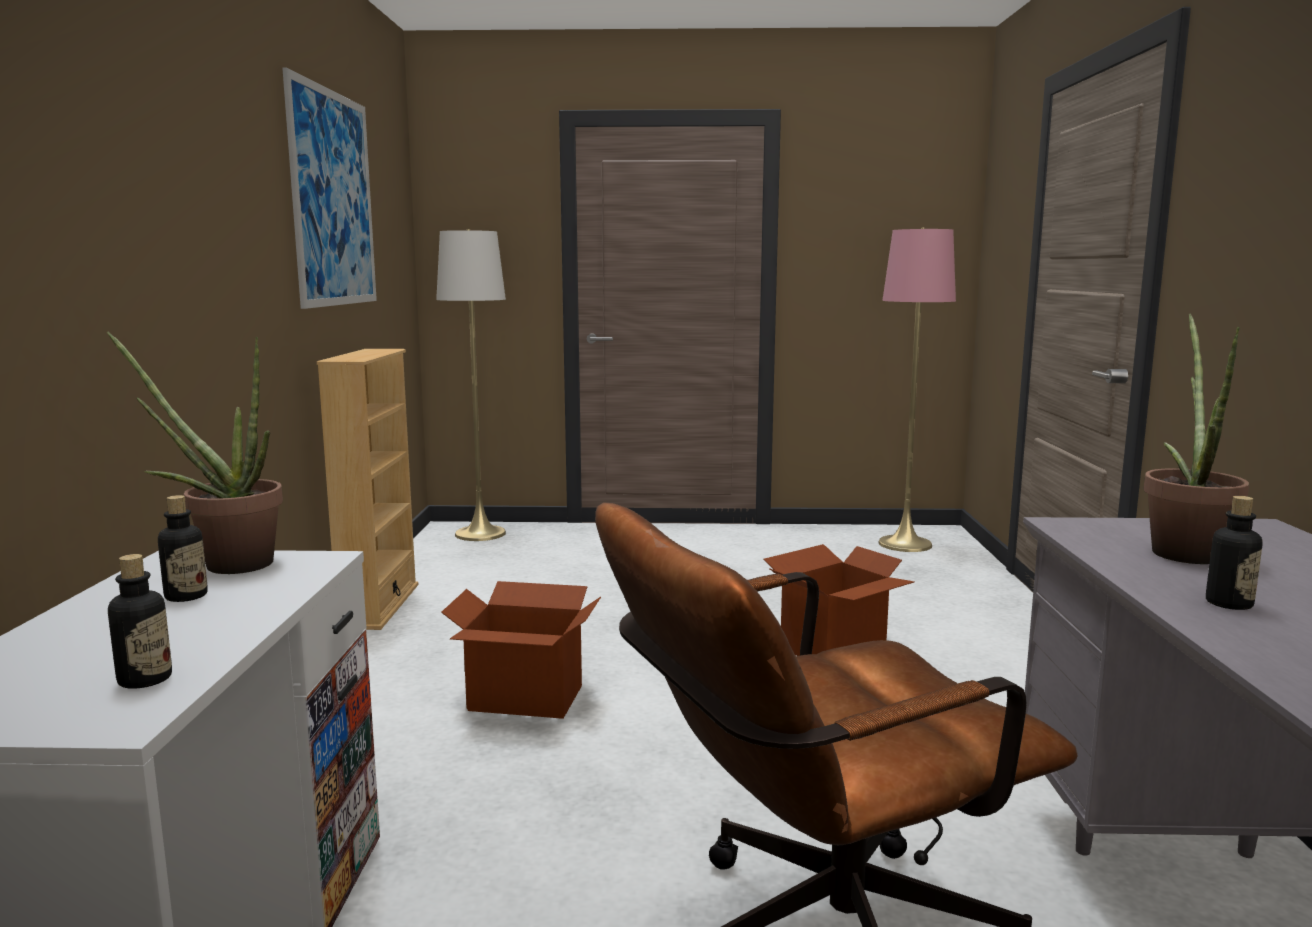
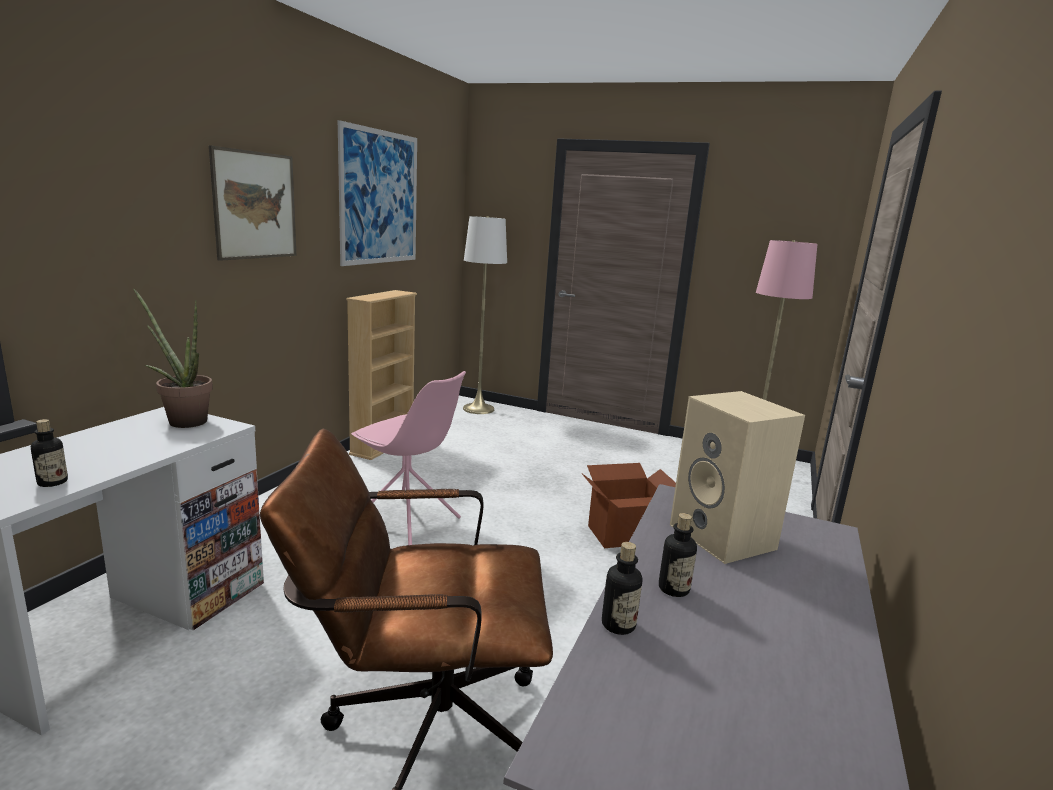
camera: 20 degrees right, 5 degrees up
(186, 596) = (138, 437): bottle -> bottle (618, 625)
(202, 200) = (255, 205): none -> picture
(525, 699) = (407, 522): cardboard box -> pink chair
(1183, 550) = (725, 537): potted plant -> beige speaker

